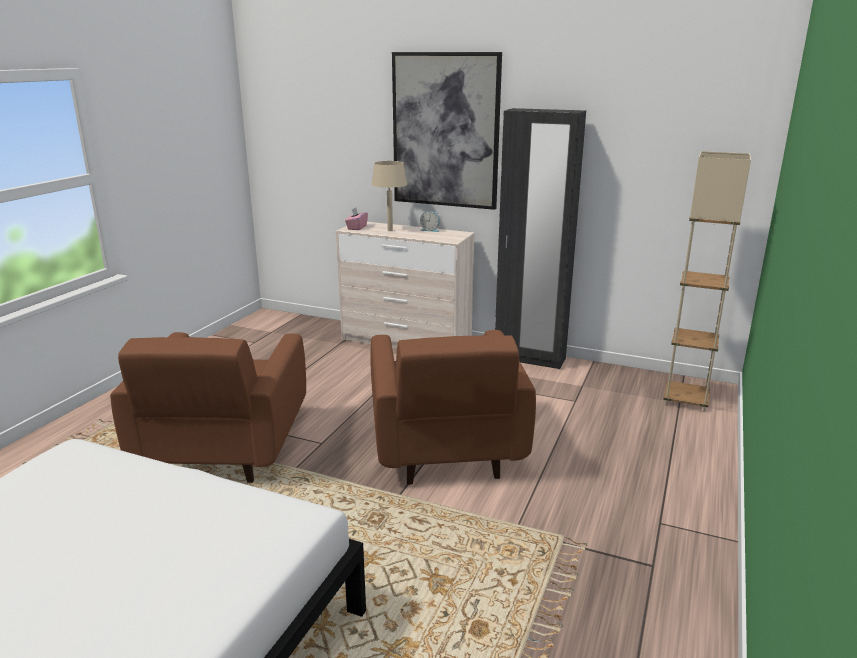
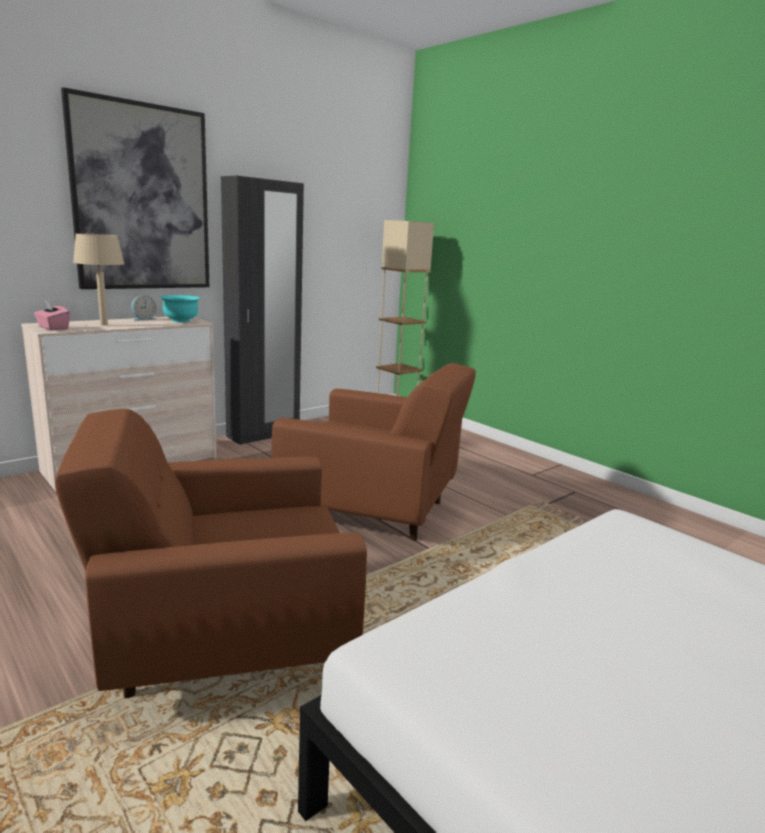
camera: 65 degrees left, 5 degrees down
(224, 450) = (223, 635): brown armchair -> brown armchair turned 135 degrees clockwise
(445, 237) = (181, 321): none -> turquoise bowl

